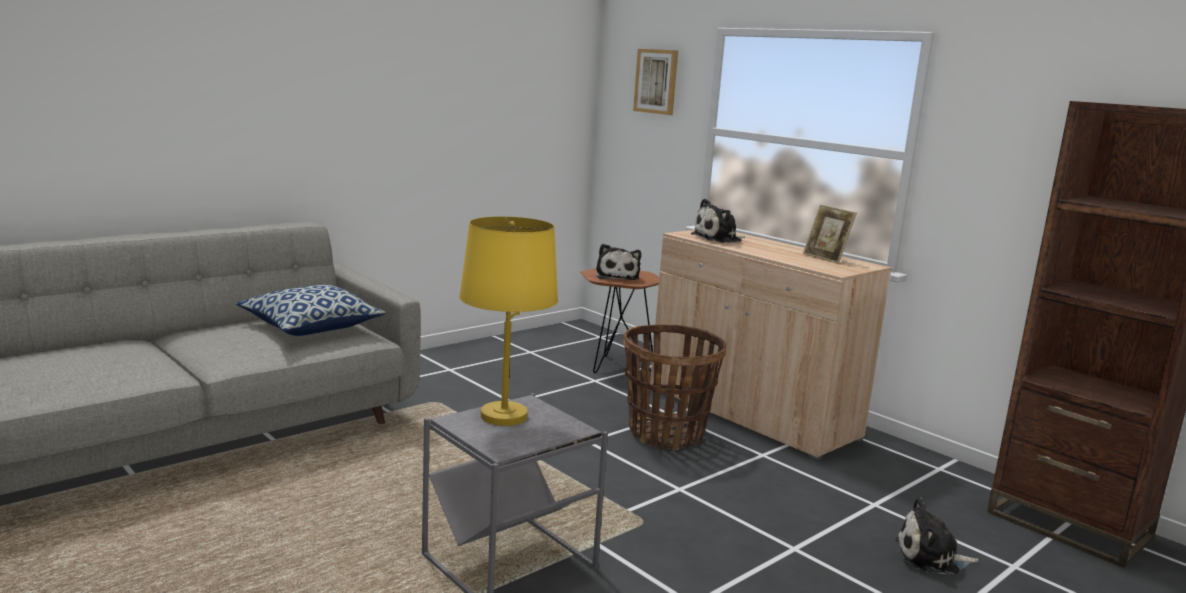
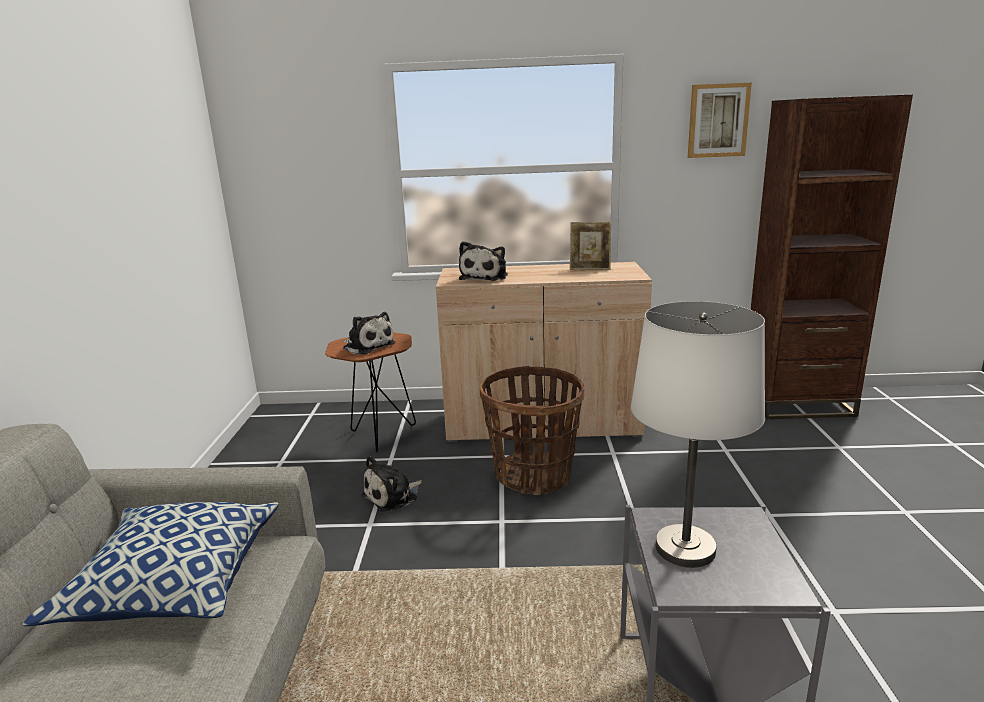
camera: 45 degrees left, 5 degrees up
(504, 416) = (686, 548): yellow table lamp -> white table lamp
(656, 81) = (310, 130): picture -> picture (718, 120)
(931, 558) = (813, 469): plush toy -> plush toy (393, 496)

